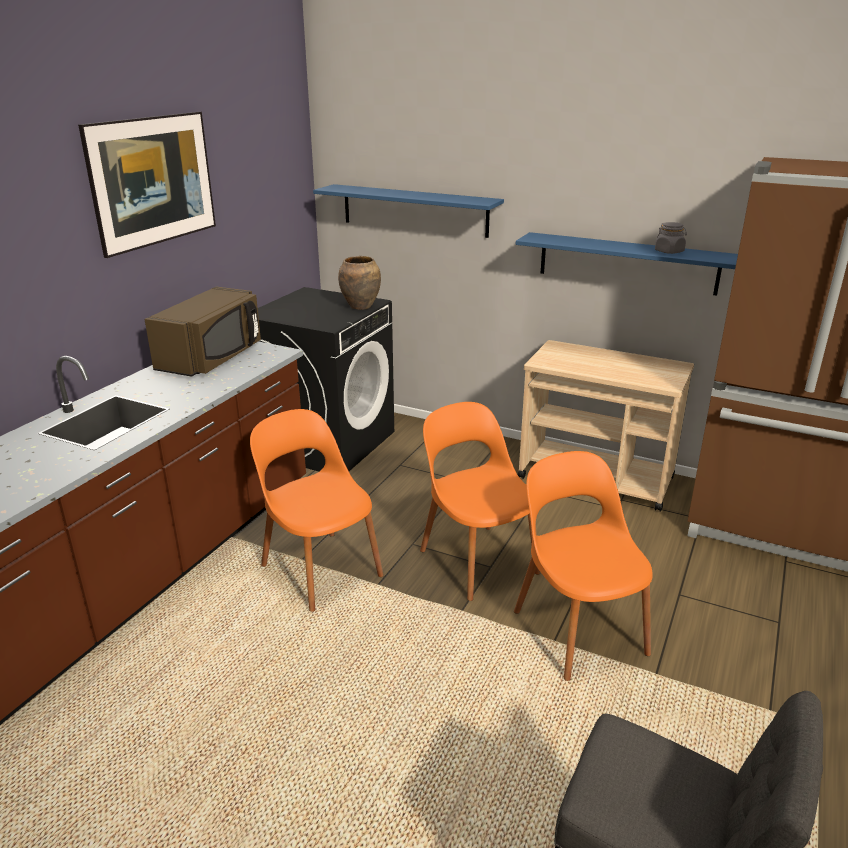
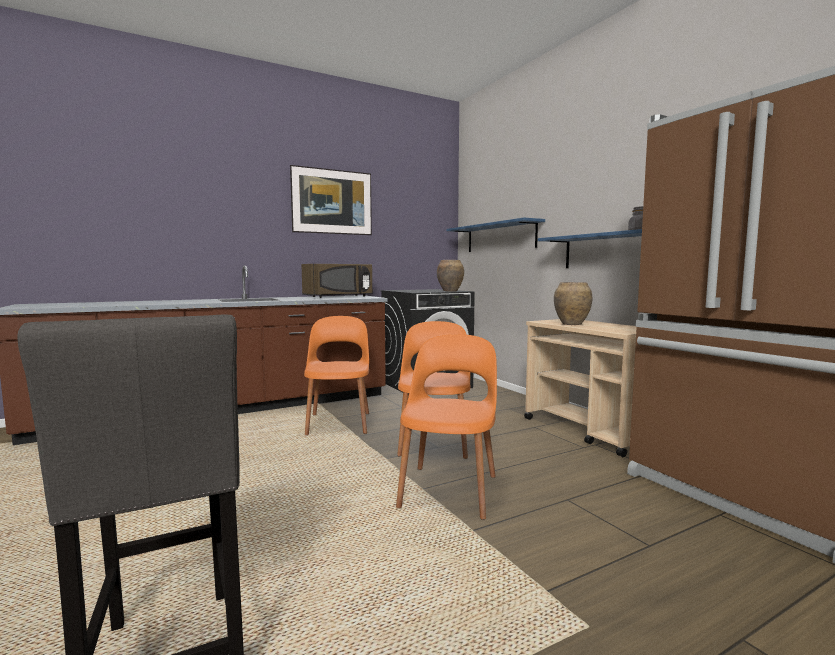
camera: 35 degrees right, 20 degrees down
(585, 366) = (571, 324): none -> brown vase

